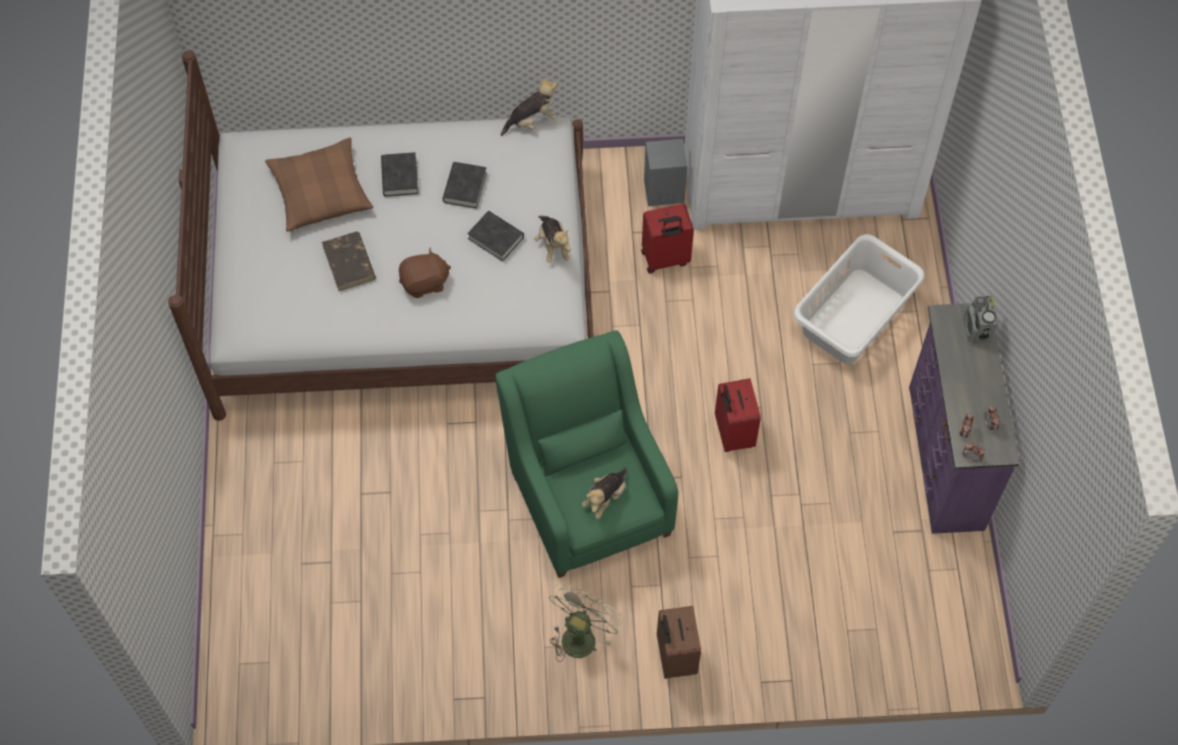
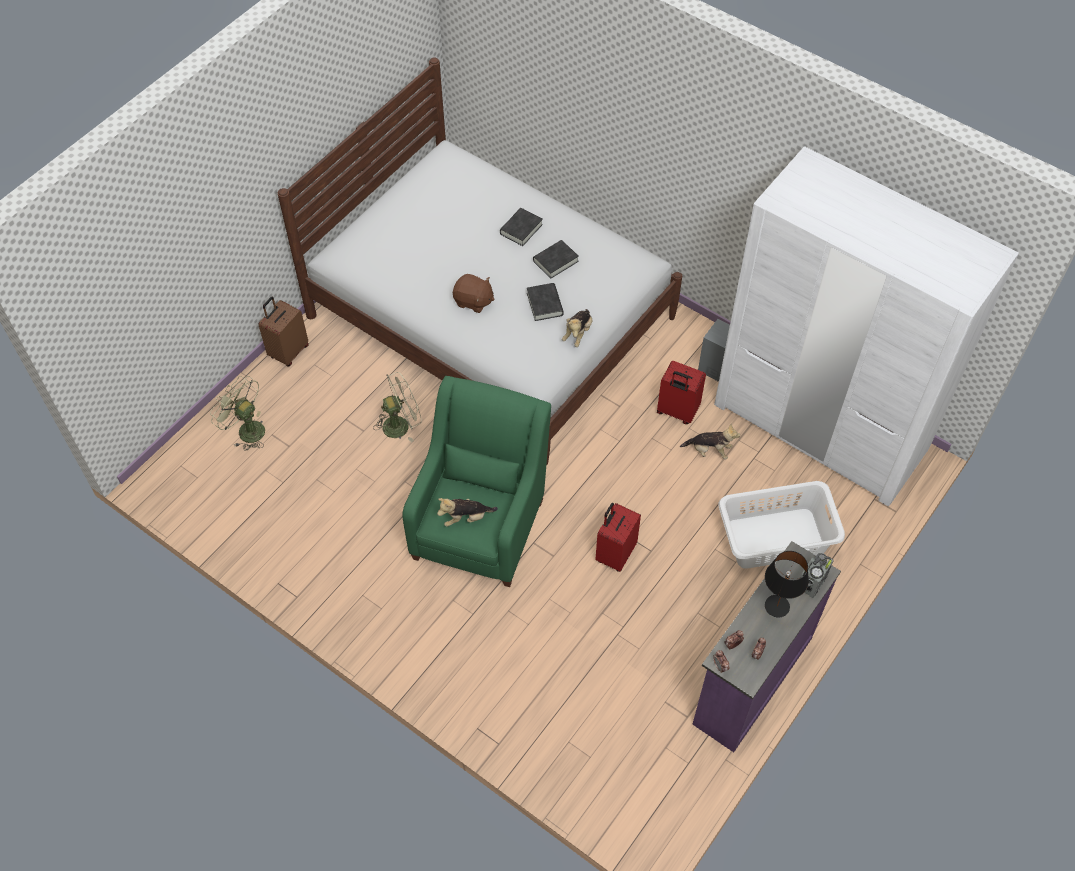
camera: 40 degrees right, 5 degrees down
(270, 578) = (246, 430): none -> green fan
(320, 191) = (464, 207): brown pillow -> none
(349, 263) = (439, 259): brown book -> none
(532, 121) = (640, 249): plush toy -> plush toy (709, 451)
(580, 634) = (392, 605): beige fan -> beige fan (401, 424)
(674, 656) = (437, 666): brown suitcase -> brown suitcase (288, 351)
(968, 371) = (777, 606): none -> black table lamp

